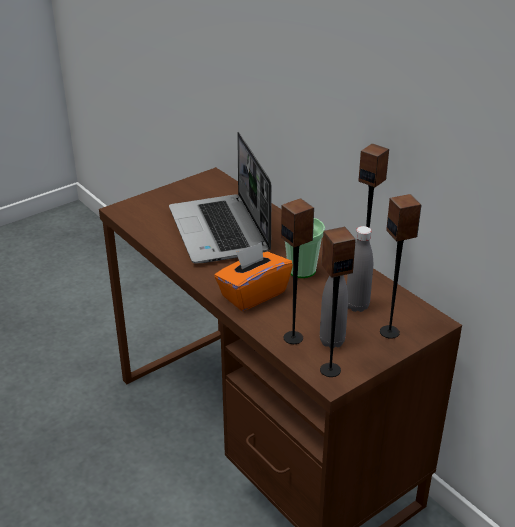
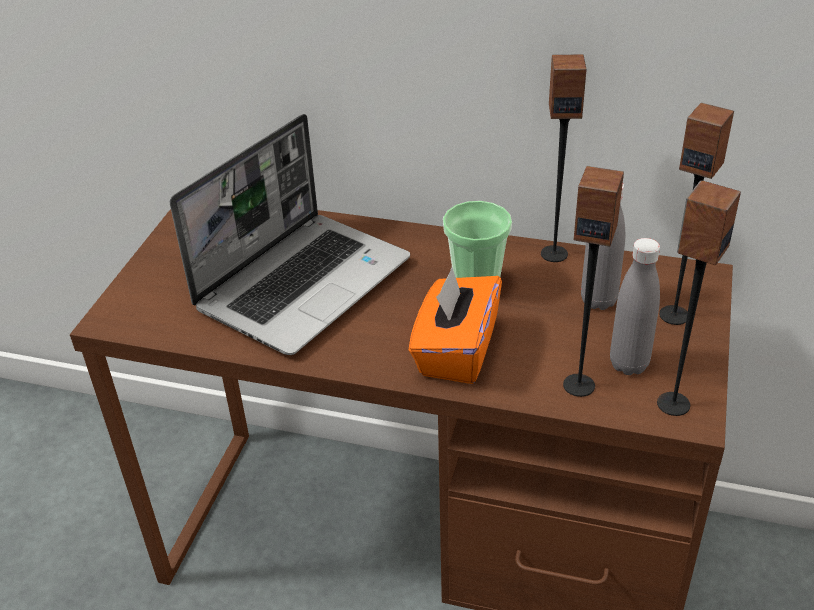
camera: 35 degrees left, 5 degrees up
(220, 231) = (304, 283): laptop -> laptop turned 90 degrees counterclockwise

